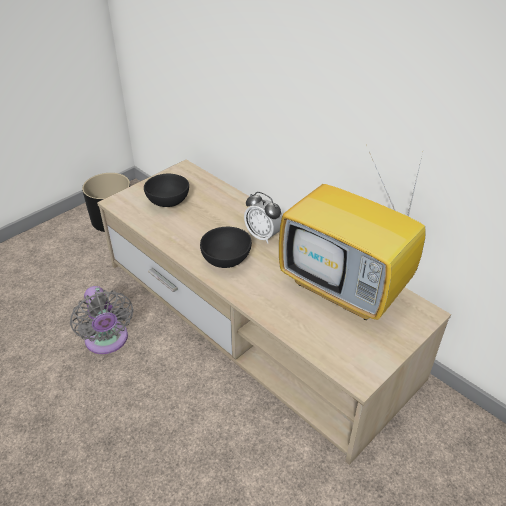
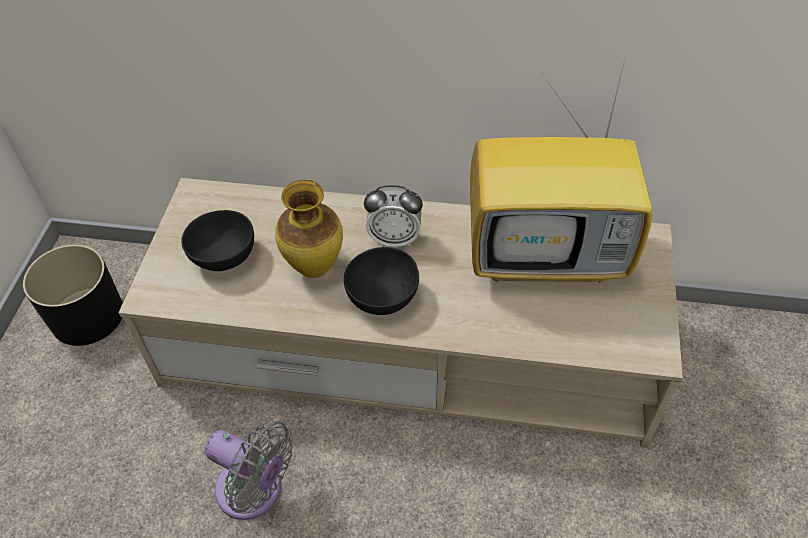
camera: 35 degrees left, 10 degrees up
(206, 229) = (315, 269): none -> vase

